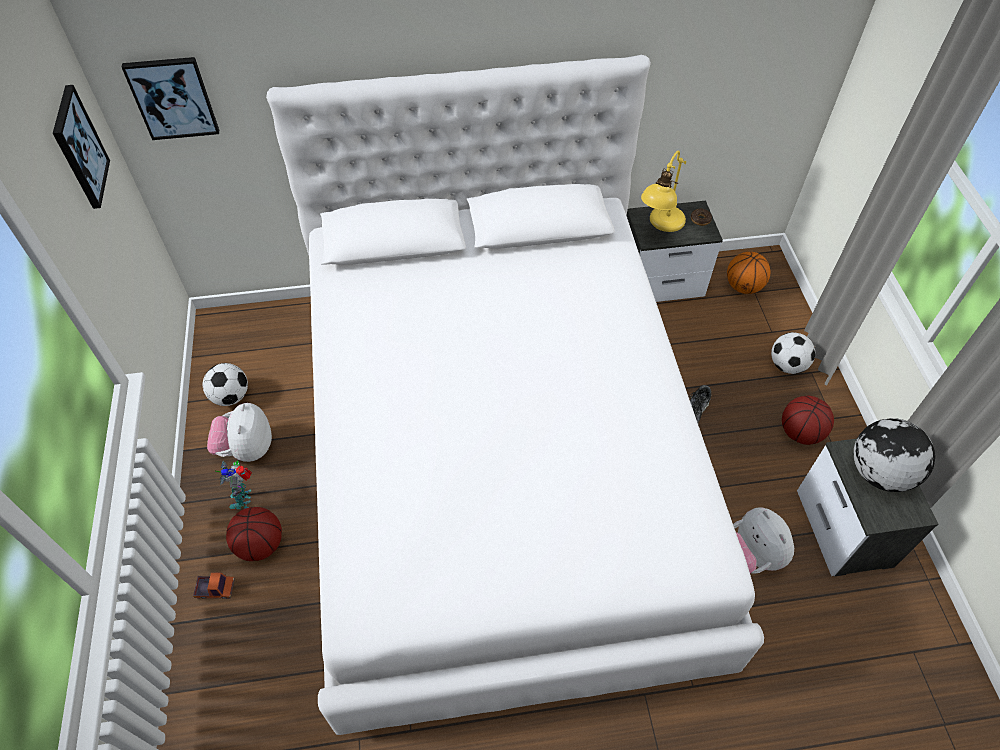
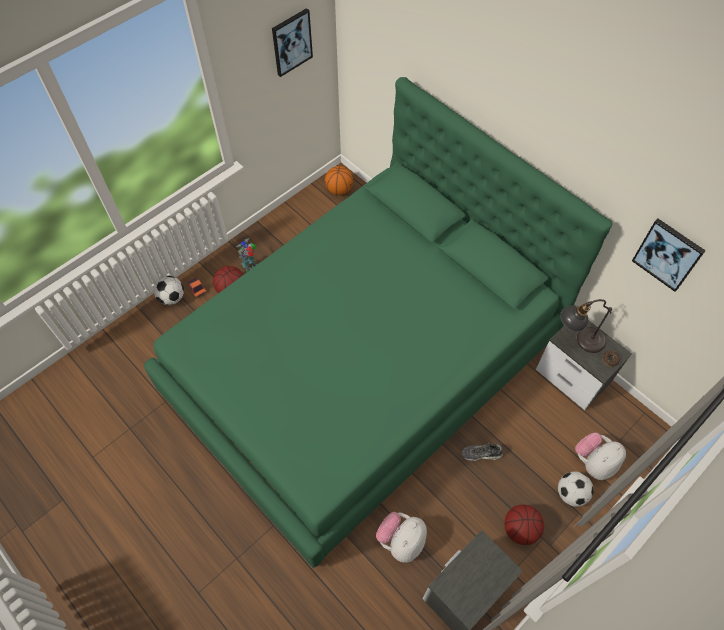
camera: 55 degrees right, 5 degrees up
(173, 98) = (365, 47): picture -> picture (668, 254)
(231, 396) = (302, 216): football -> football (172, 298)
(247, 448) = (278, 245): plush toy -> plush toy (594, 462)
(500, 459) = (363, 366): white bed -> green bed
(660, 228) = (578, 340): yellow table lamp -> grey table lamp
(743, 287) = (617, 430): basketball -> basketball (339, 190)
(878, 472) = (482, 573): globe -> none

